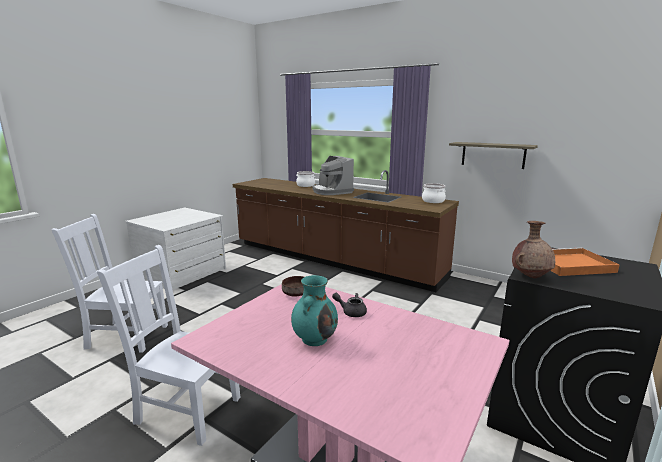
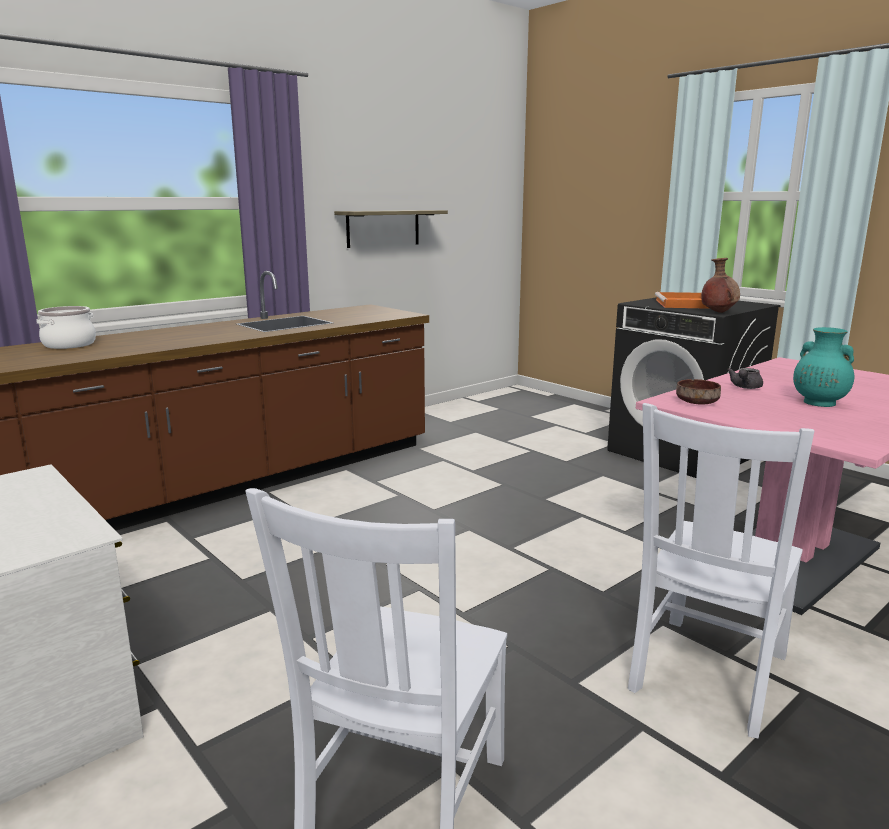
camera: 75 degrees left, 0 degrees up
(331, 191) = (183, 336): coffee machine -> none
(433, 201) = (356, 310): cooking pot -> none

